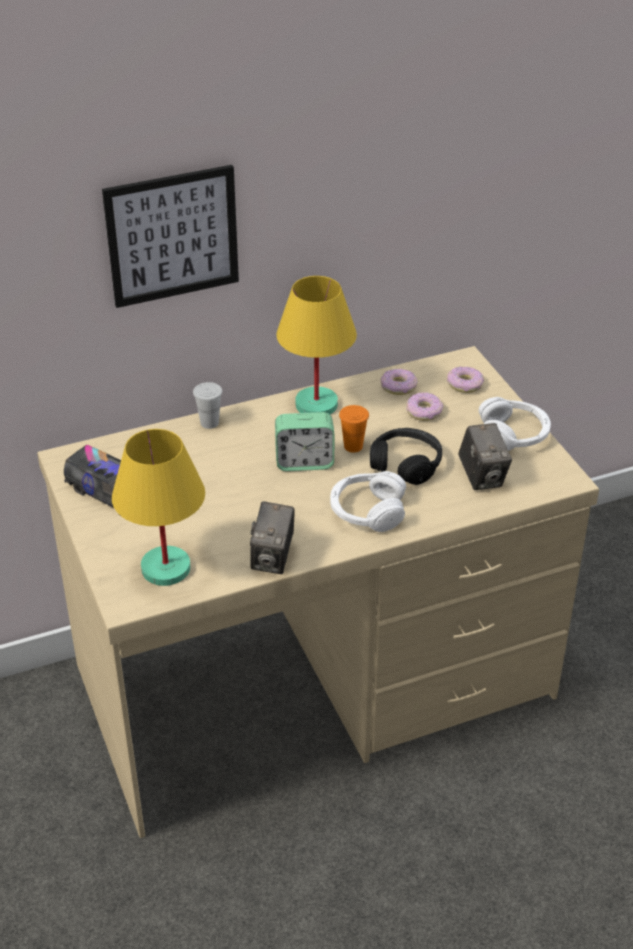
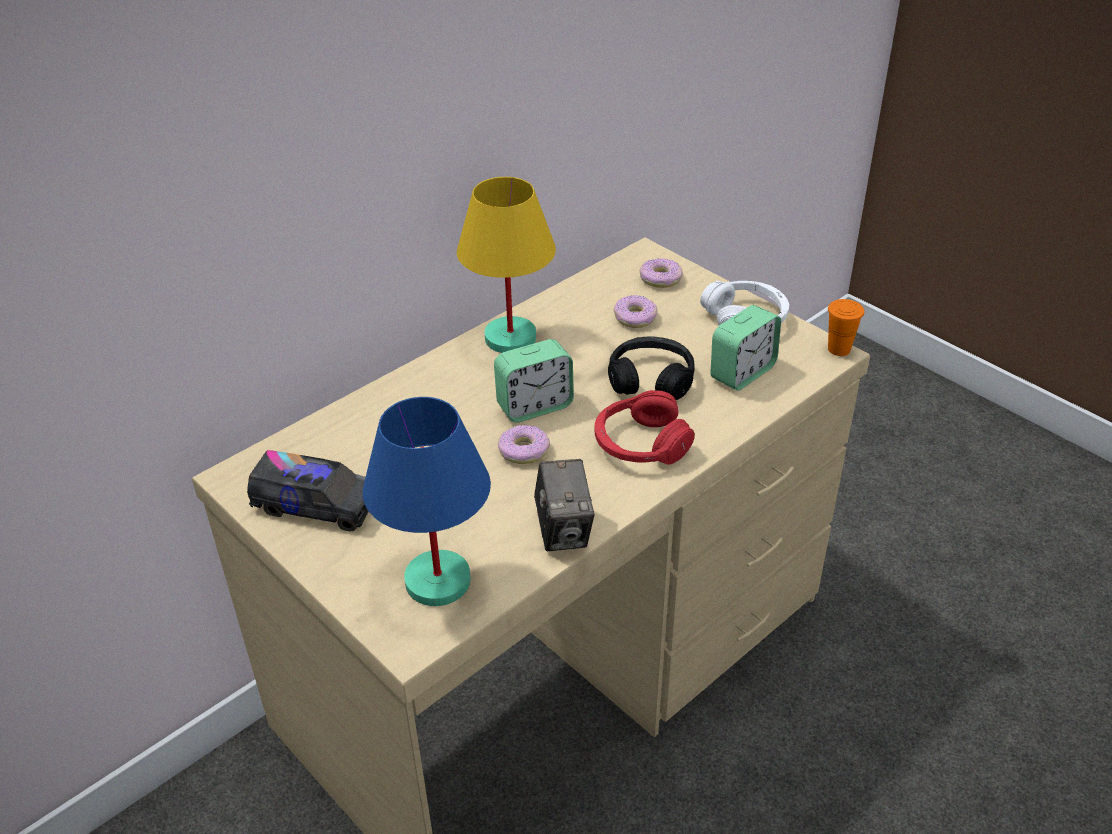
camera: 20 degrees left, 0 degrees up
(164, 568) = (436, 581): yellow table lamp -> blue table lamp
(172, 236) = (321, 154): picture -> none
(209, 423) = (395, 388): white cup -> none
(353, 446) = (580, 374): orange cup -> orange cup (839, 349)
(367, 511) = (640, 444): white headphones -> red headphones
(398, 386) = (590, 297): donut -> donut (523, 450)
(482, 477) = (742, 372): camera -> alarm clock

